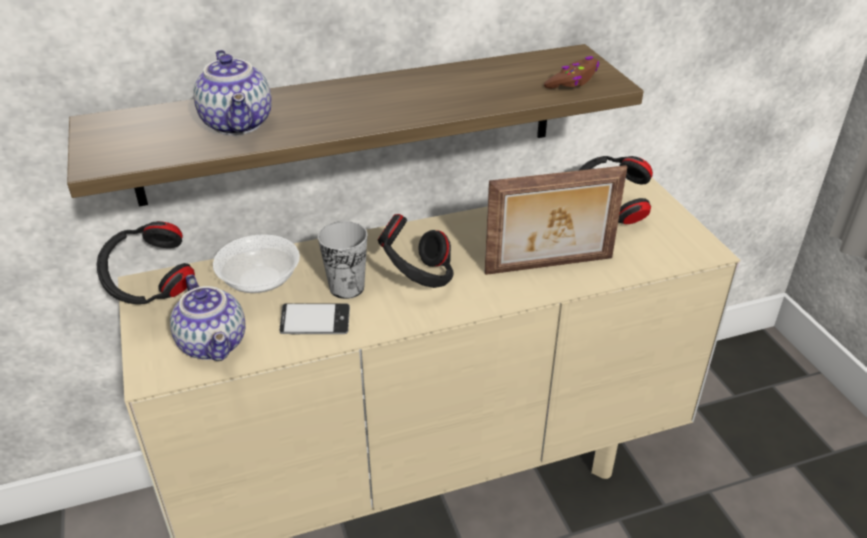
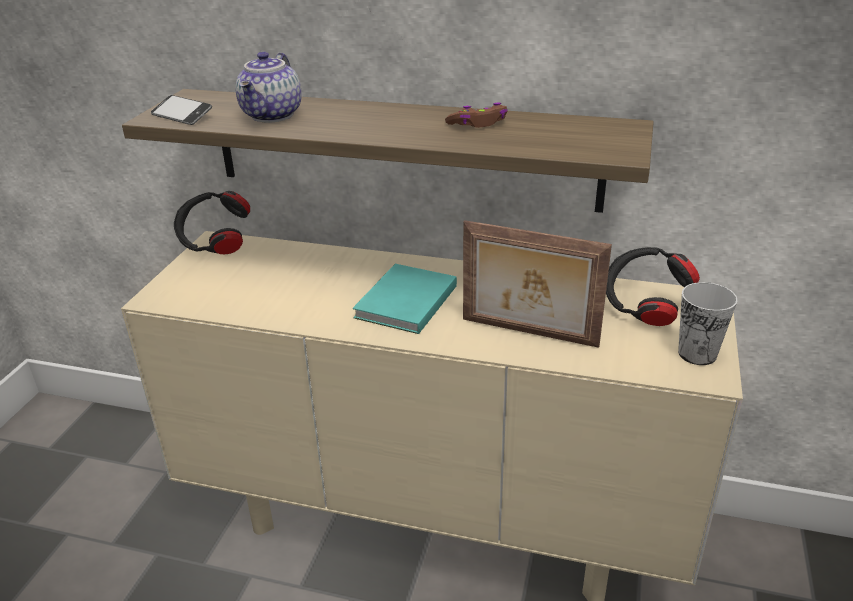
camera: 35 degrees right, 5 degrees down
(215, 344) = (211, 294): teapot -> none
(260, 280) = (289, 263): bowl -> none
(315, 323) = (291, 306): phone -> phone (182, 115)
(347, 287) = (342, 290): cup -> cup (697, 354)
(418, 279) = (403, 303): black headphones -> turquoise book
(572, 81) = (587, 145): brown game controller -> brown game controller (478, 124)

